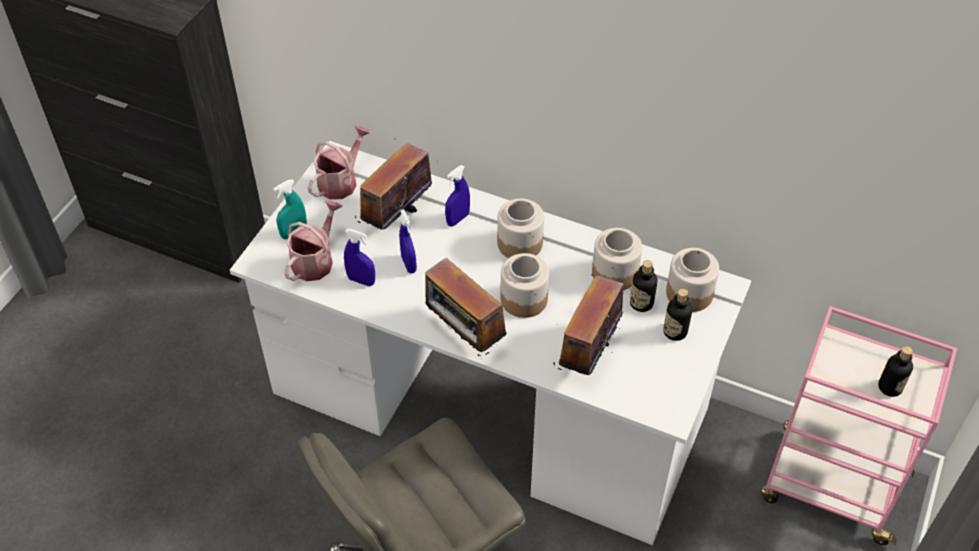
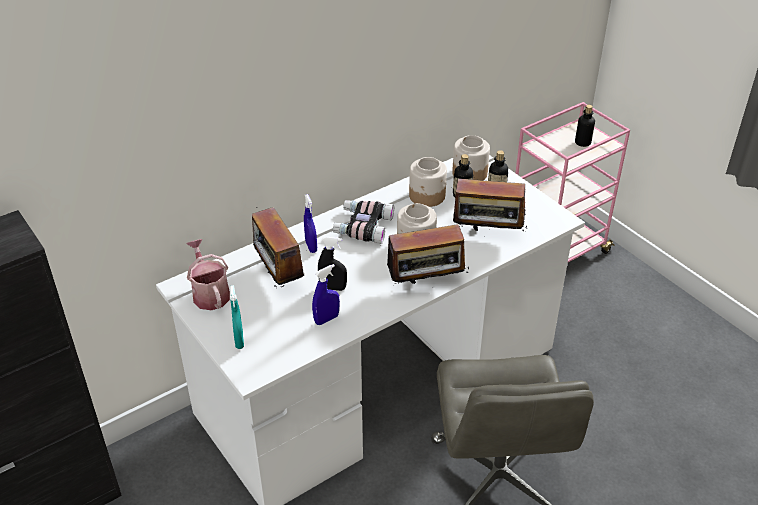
camera: 60 degrees left, 10 degrees down
(315, 260) = (282, 338): watering can -> none
(408, 264) = (333, 288): blue spray bottle -> black spray bottle
(520, 243) = (362, 226): jar -> binoculars
(587, 354) = (487, 234): radio -> radio turned 45 degrees counterclockwise

